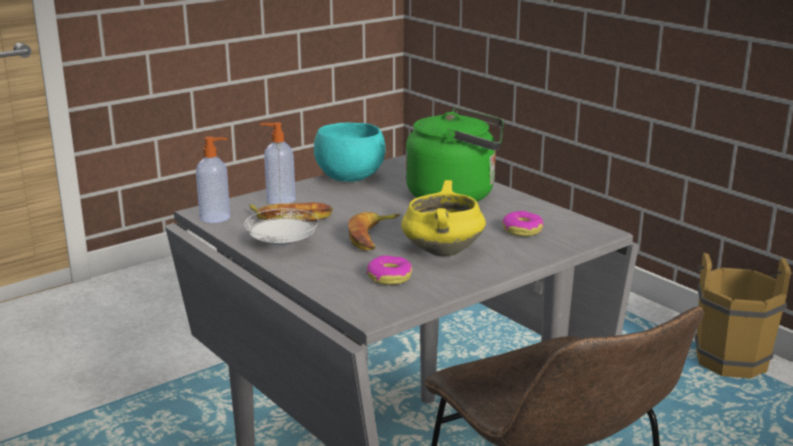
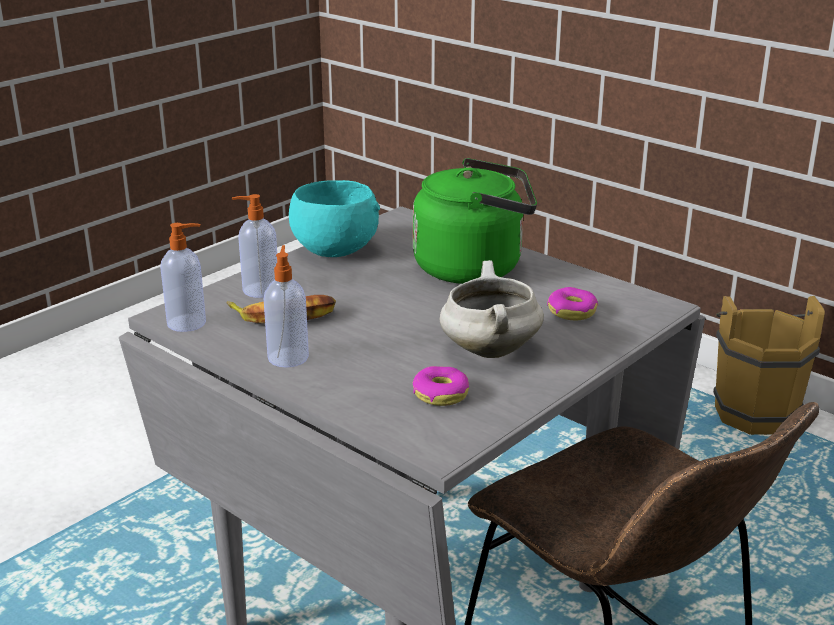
camera: 10 degrees left, 5 degrees up
(282, 244) = (288, 357): white plate -> soap dispenser
(373, 237) = (398, 336): banana -> none
(441, 251) = (488, 349): yellow cooking pot -> white cooking pot

